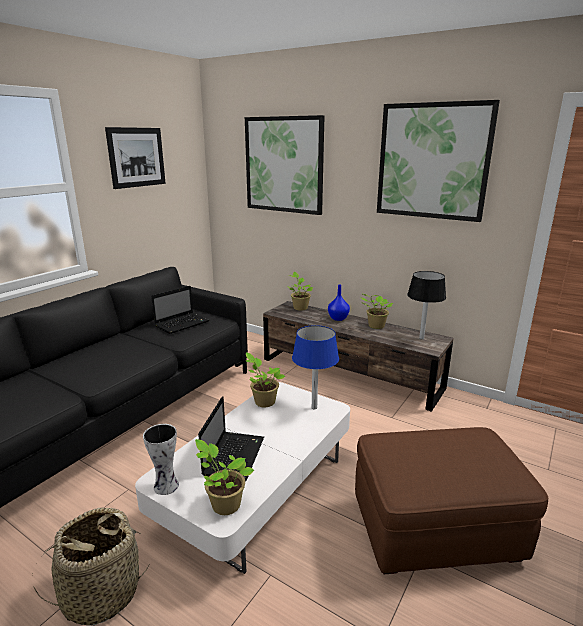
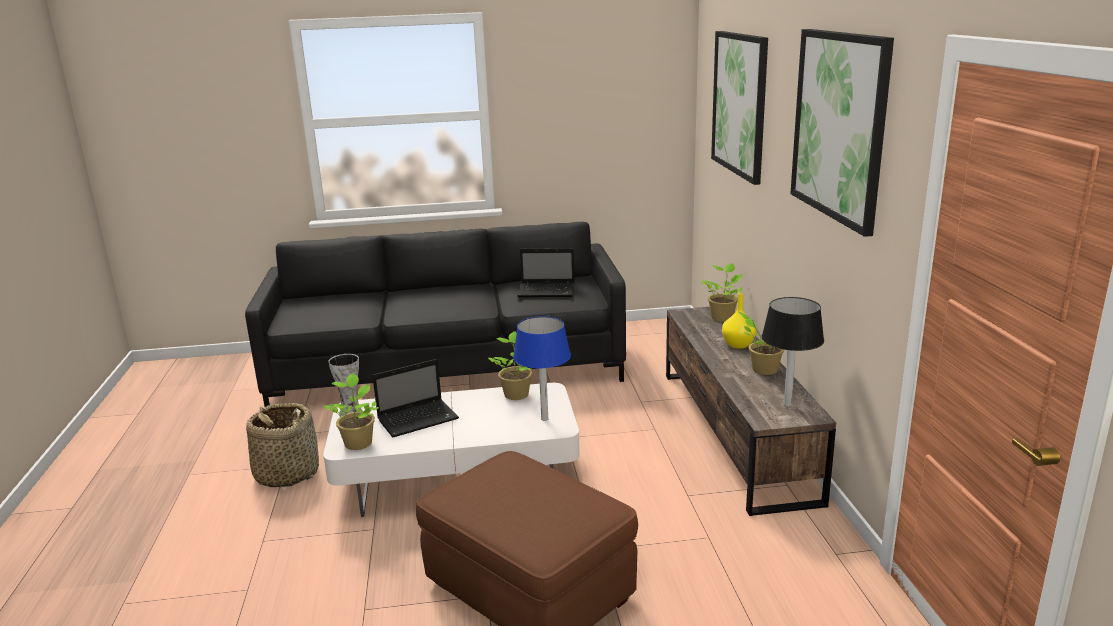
camera: 50 degrees right, 0 degrees up
(136, 157) = (577, 82): picture -> none
(337, 318) = (738, 344): blue vase -> yellow vase

